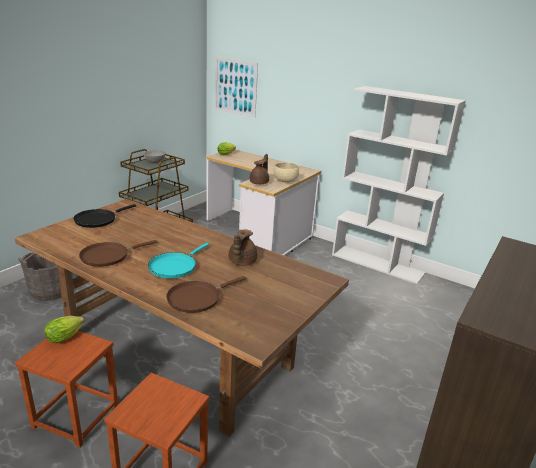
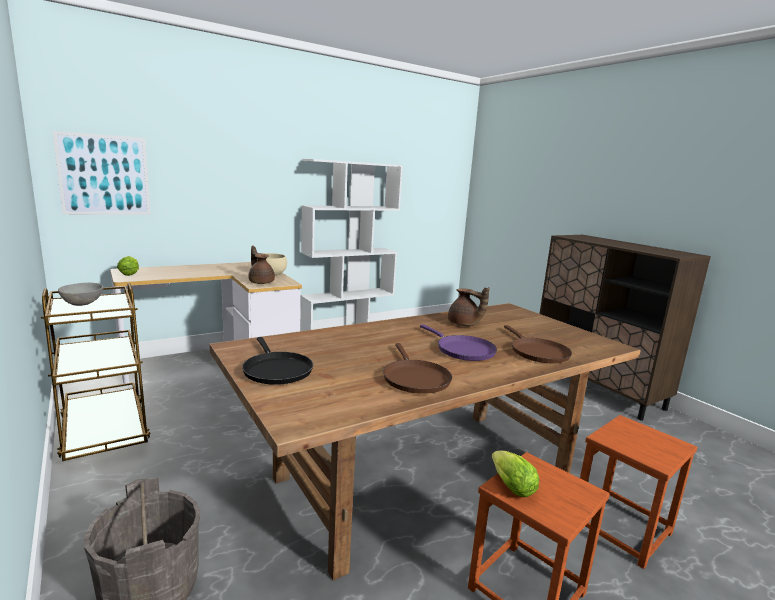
camera: 65 degrees left, 10 degrees down
(175, 266) = (462, 350): turquoise frying pan -> purple frying pan

